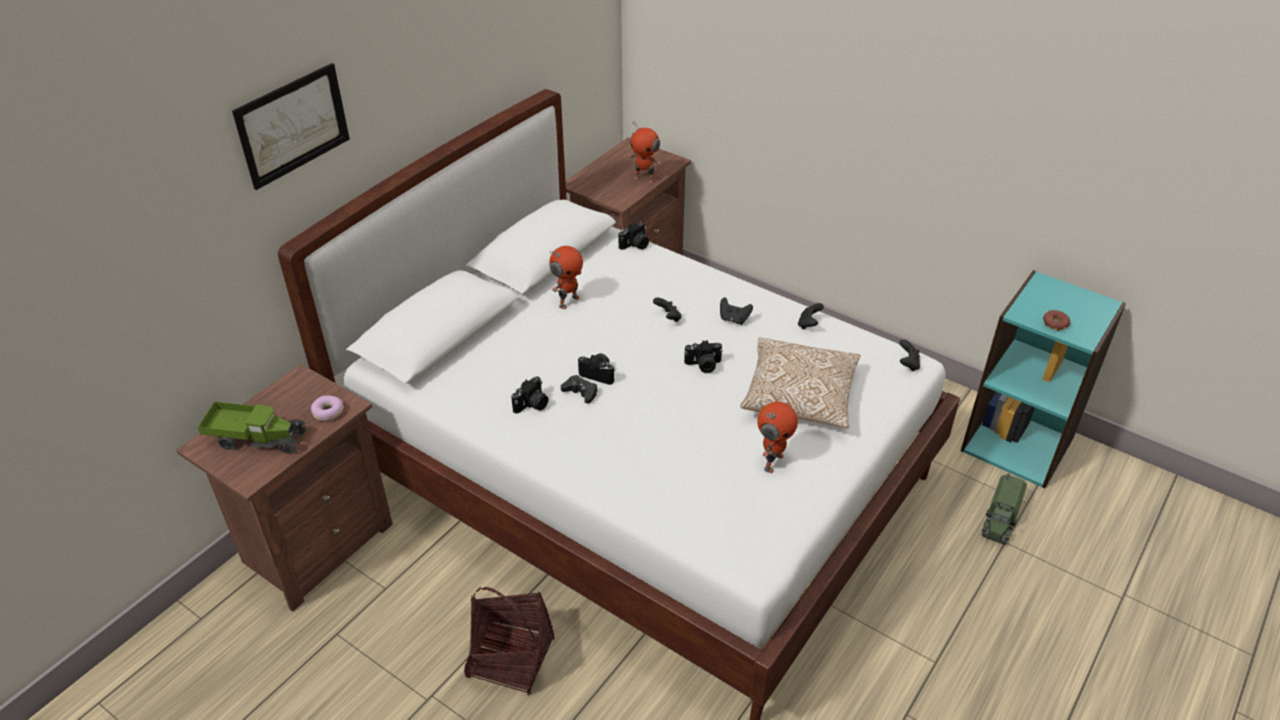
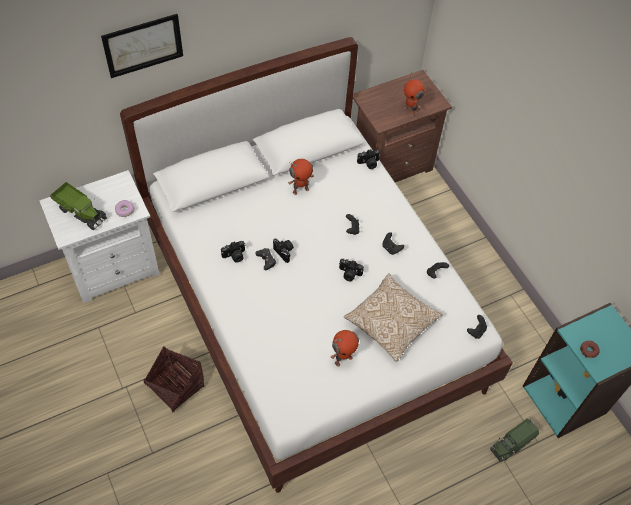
camera: 25 degrees right, 15 degrees up
(315, 544) = (114, 267): brown nightstand -> white nightstand

